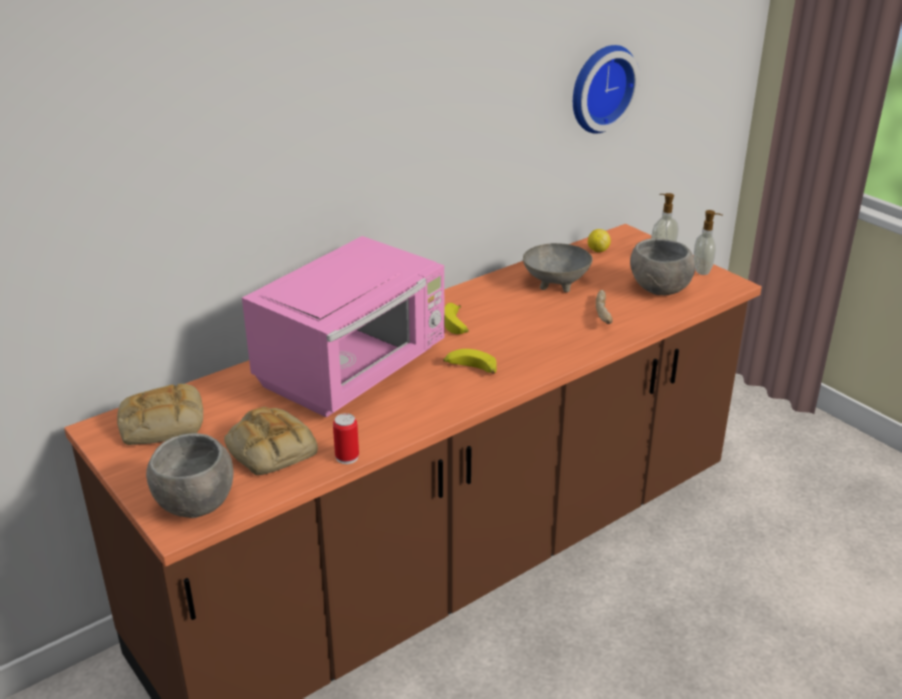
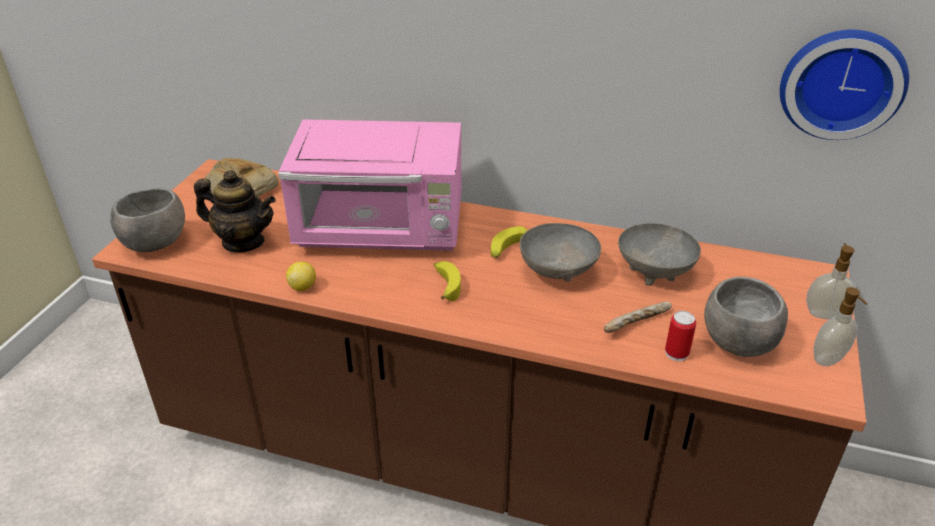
camera: 55 degrees right, 5 degrees up
(269, 448) = (243, 242): bread -> teapot
(347, 457) = (259, 280): can -> can (676, 353)
(511, 318) = (556, 273): none -> grey bowl
(598, 250) = (759, 271): lemon -> lemon (303, 287)

